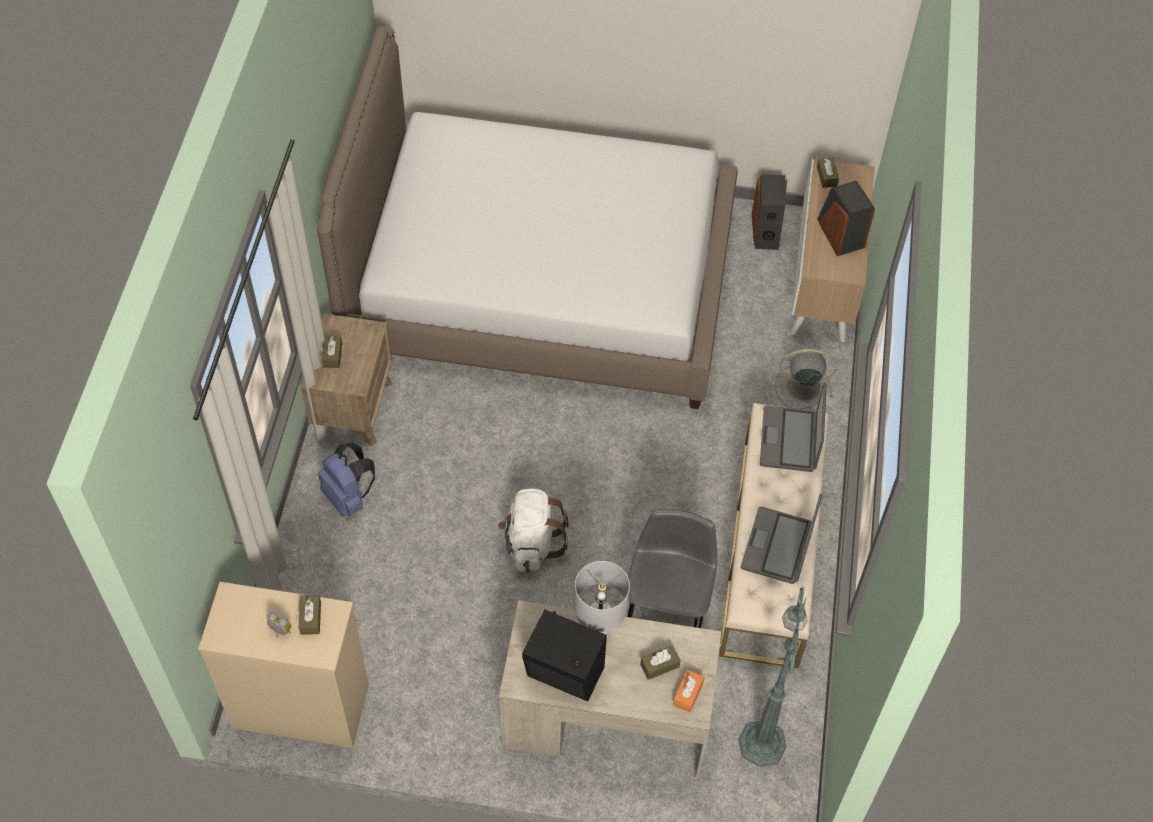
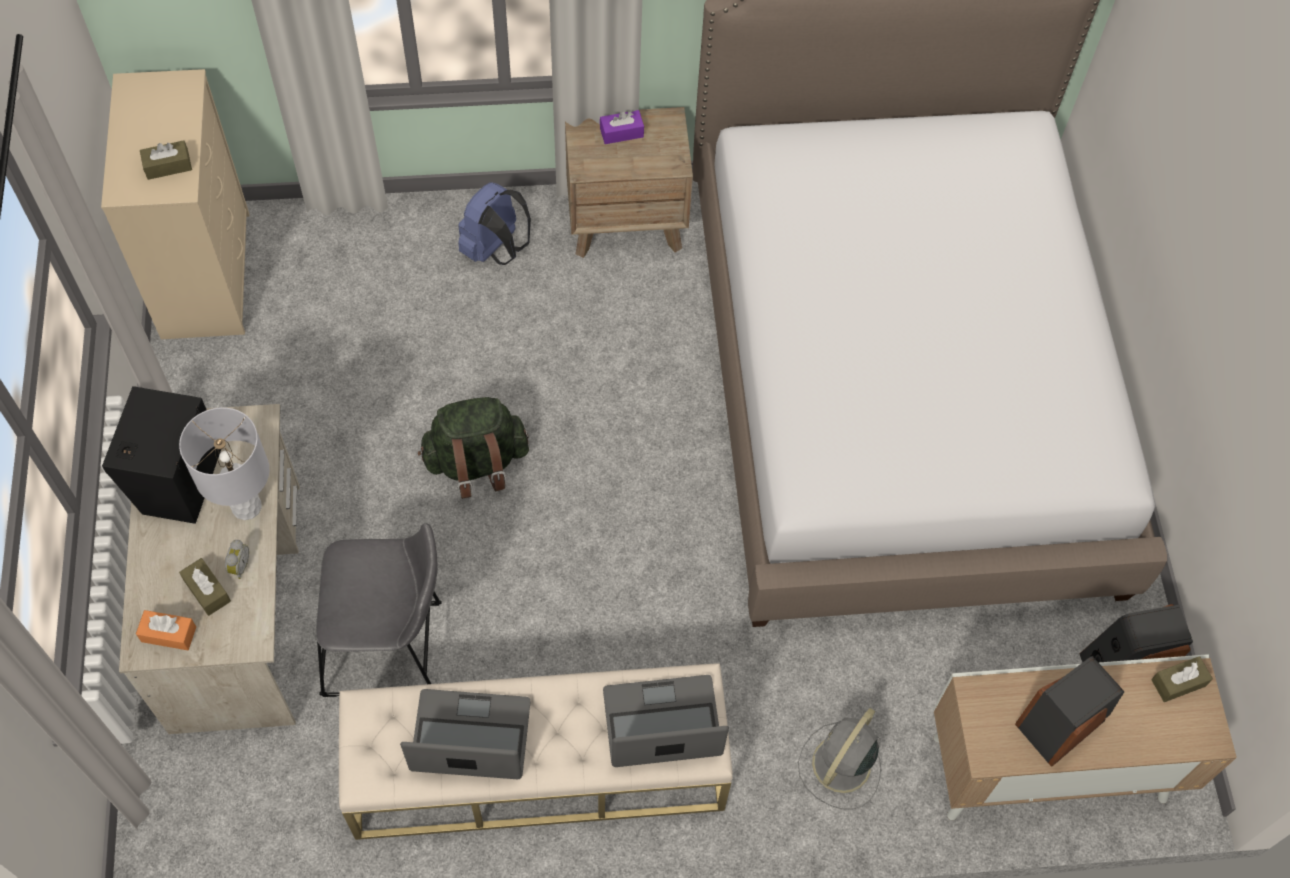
camera: 75 degrees right, 5 degrees up
(280, 632) = (145, 142): alarm clock -> alarm clock (239, 566)
(332, 355) = (621, 132): brown tissue box -> purple tissue box
(531, 544) = (476, 463): white backpack -> green backpack
(762, 741) = (235, 809): green floor lamp -> none
(801, 387) = (840, 766): grey fan -> grey fan turned 135 degrees counterclockwise

